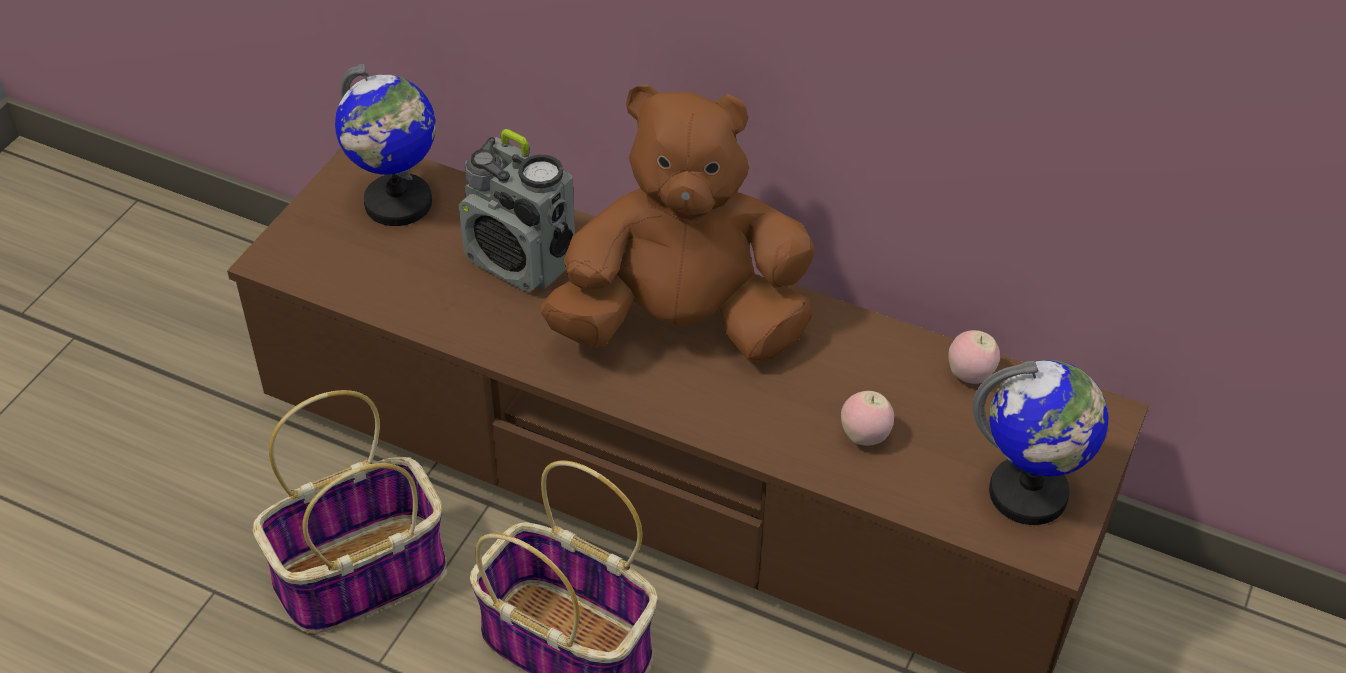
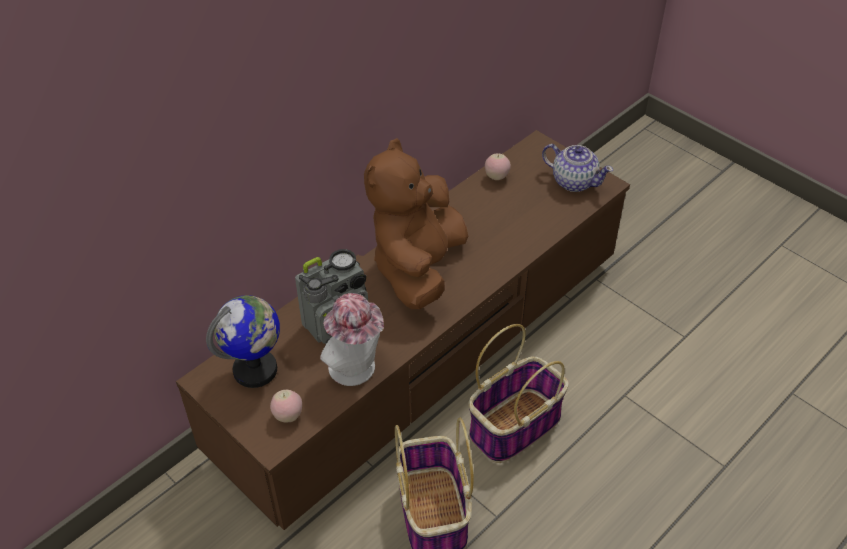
camera: 70 degrees left, 0 degrees up
(434, 310) = (357, 370): none -> hat
(864, 436) = (520, 222): apple -> apple (288, 416)
(1028, 494) = (574, 181): globe -> teapot

